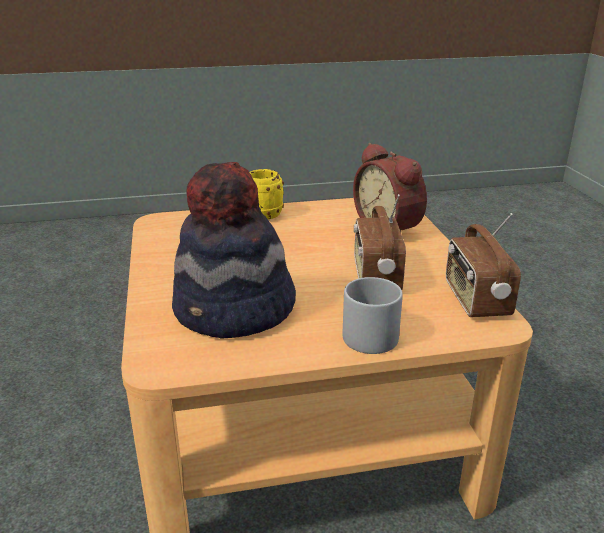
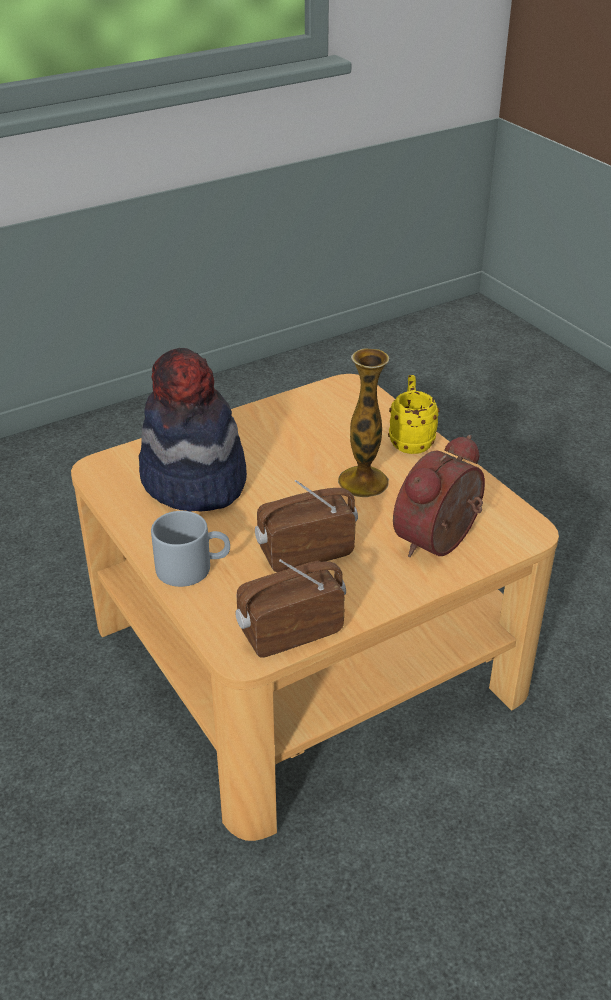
camera: 70 degrees right, 10 degrees up
(297, 239) = (363, 482): none -> vase

